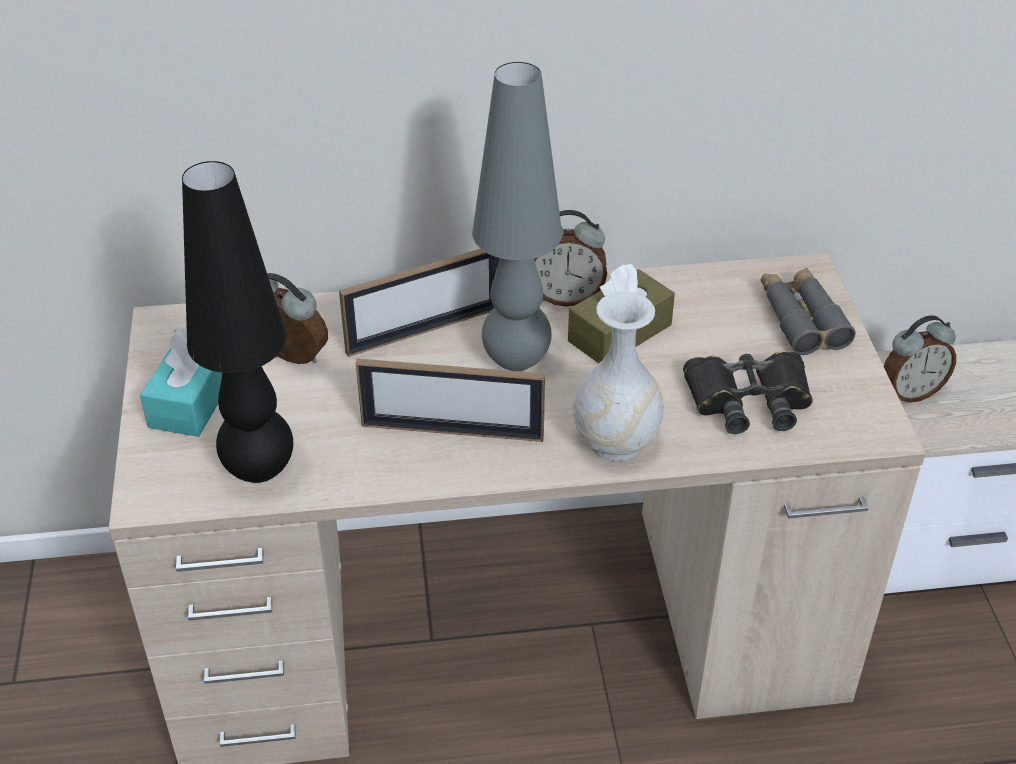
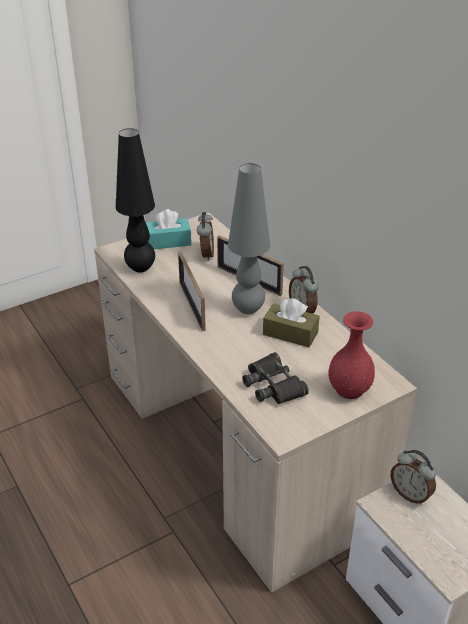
camera: 65 degrees right, 5 degrees down
(616, 442) = (215, 351): white vase -> none
(801, 319) = (350, 389): grey binoculars -> red vase

